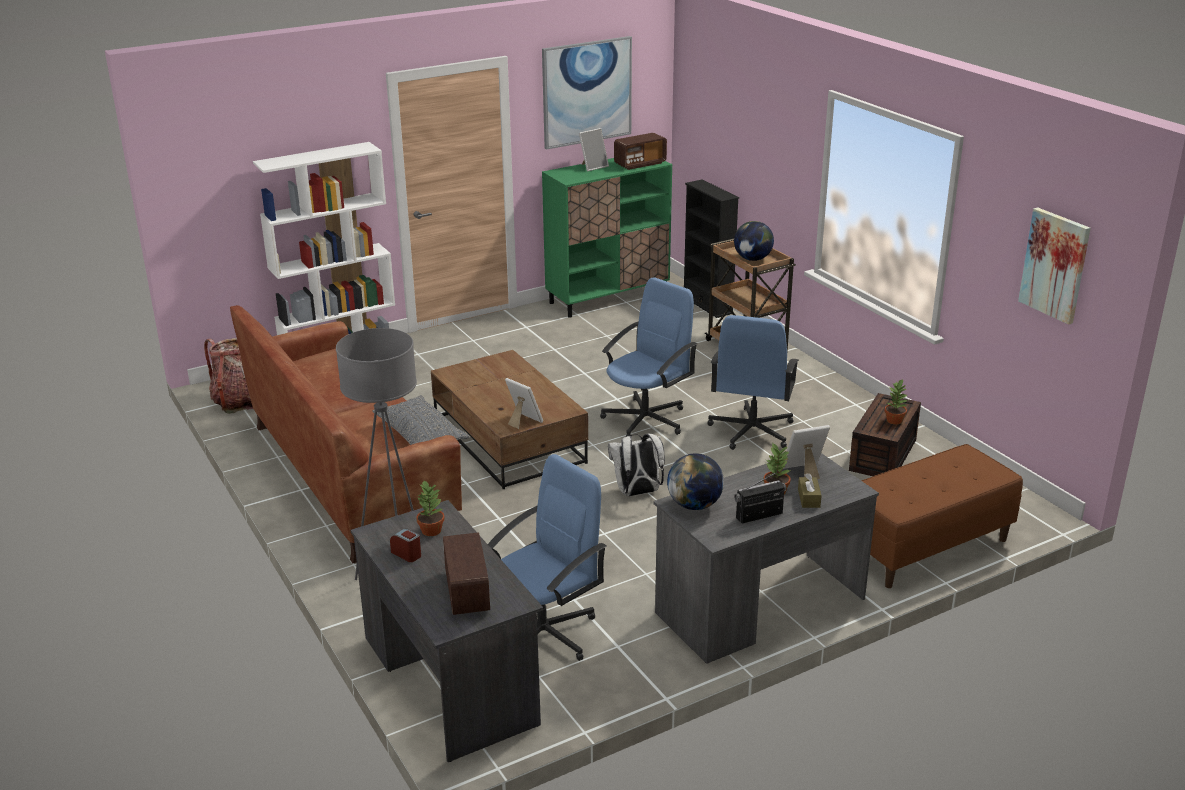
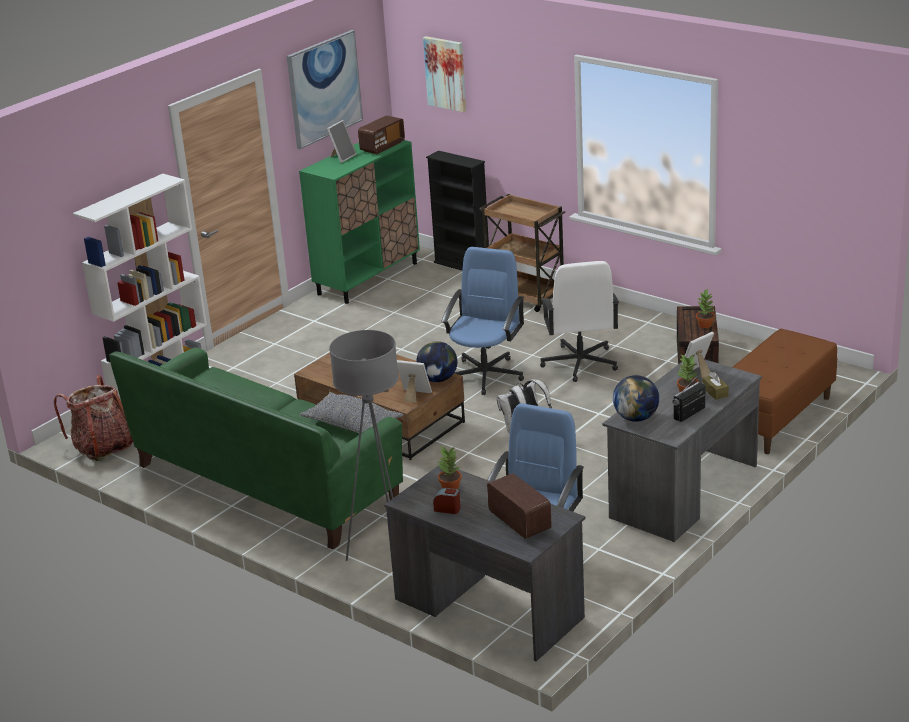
camera: 20 degrees left, 0 degrees up
(350, 475) = (266, 483): brown sofa -> green sofa
(751, 431) = (580, 363): blue office chair -> white office chair
(752, 259) = (524, 214): globe -> globe (438, 379)
(1055, 265) = (819, 170): picture -> picture (446, 73)

